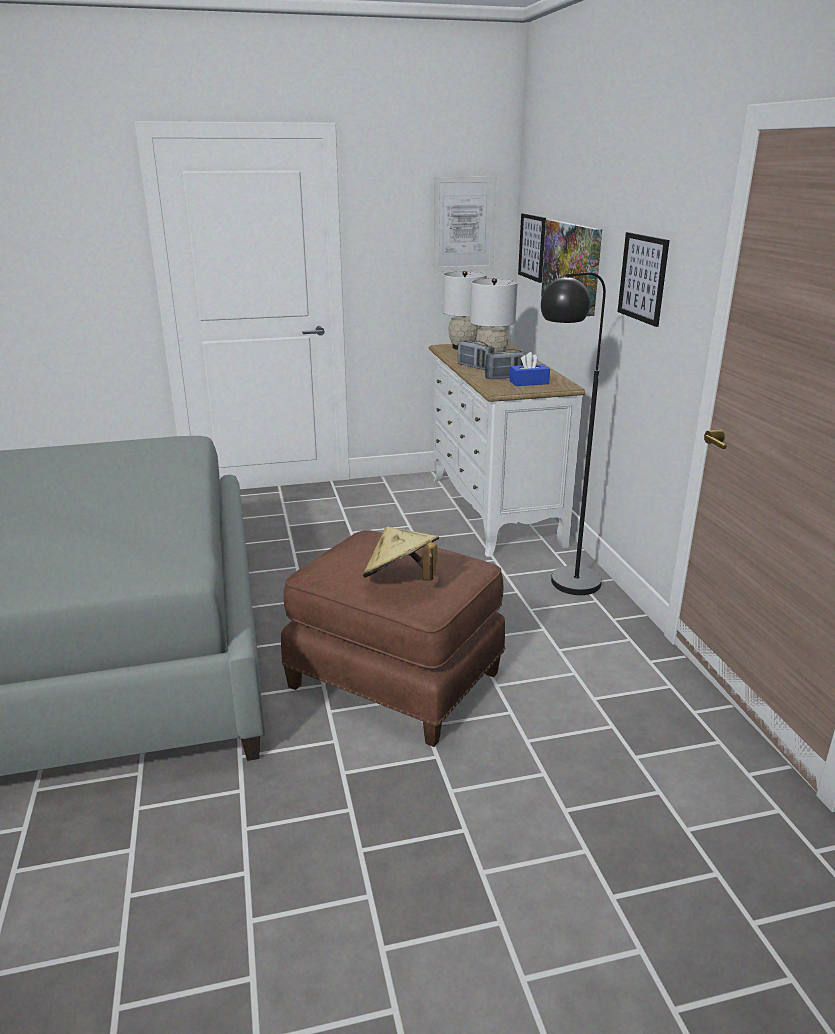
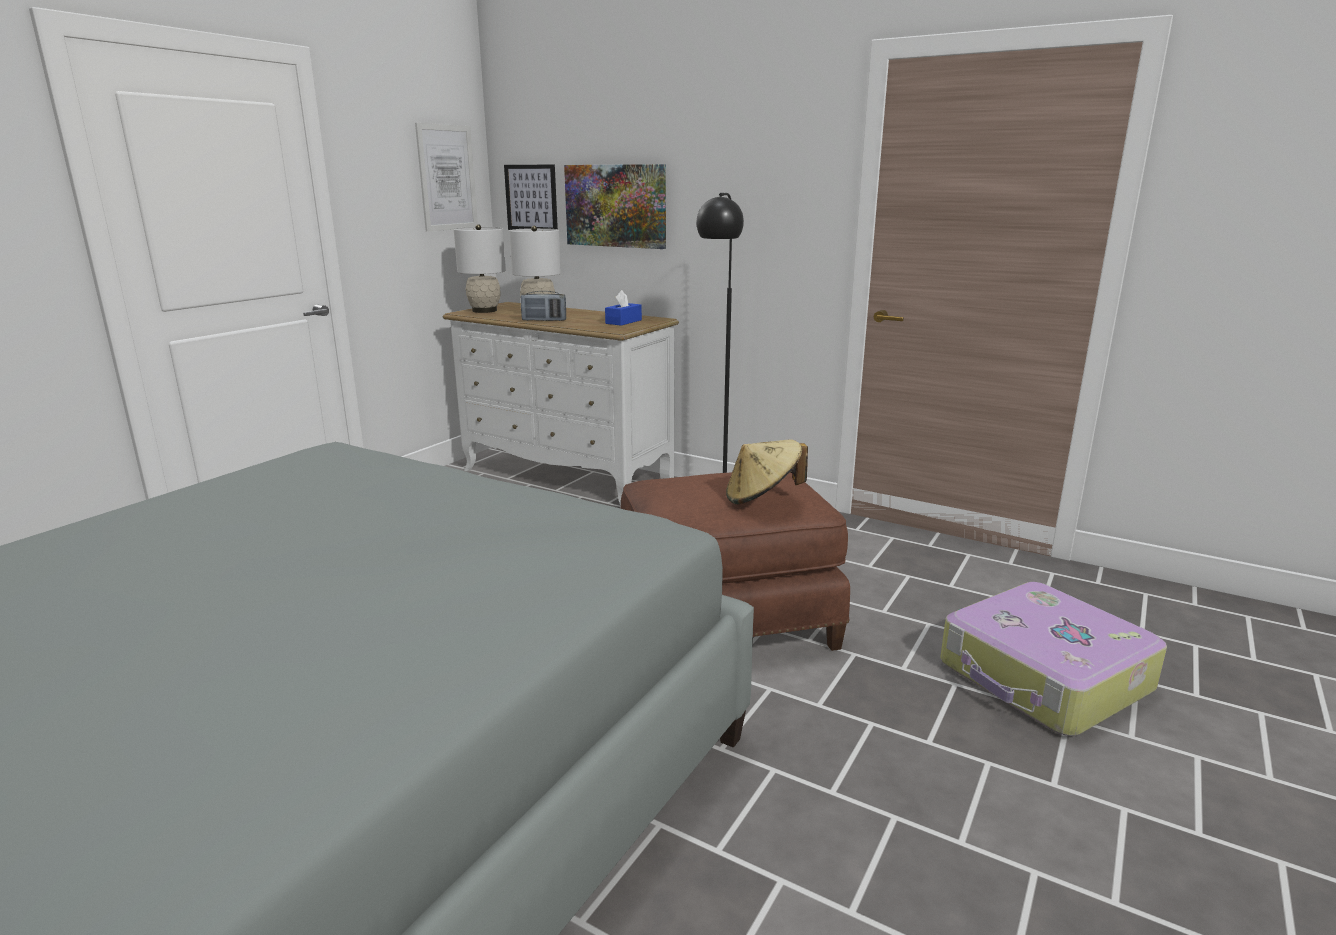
camera: 45 degrees left, 5 degrees down
(505, 377) = (594, 322): radio -> none
(549, 881) = (1044, 678): none -> suitcase
(643, 278) = (744, 200): picture -> none

